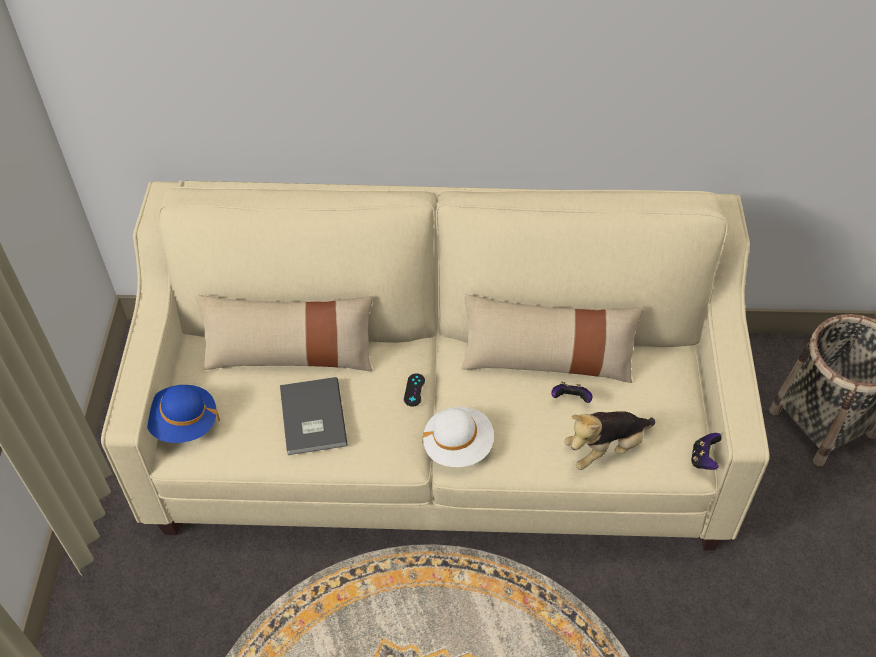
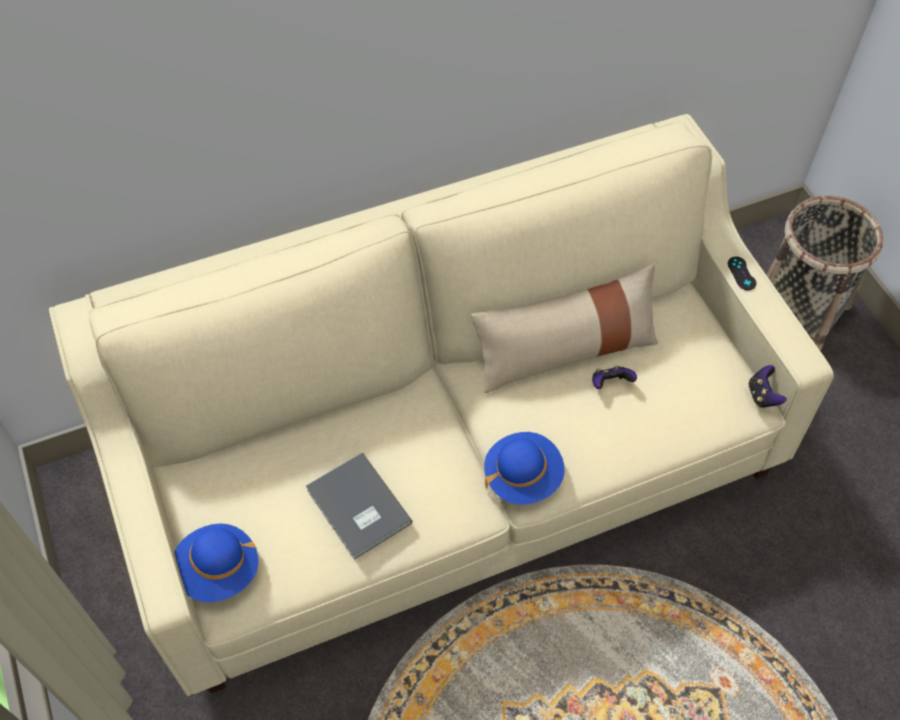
camera: 25 degrees left, 5 degrees up
(290, 355) = (294, 446): beige pillow -> none
(414, 390) = (447, 434): black game controller -> black game controller (741, 273)
(458, 446) = (523, 476): white hat -> blue hat
(605, 448) = (668, 421): plush toy -> none

